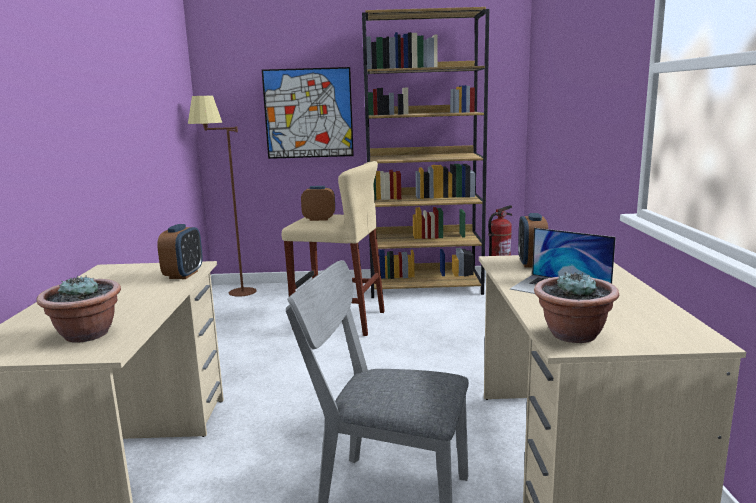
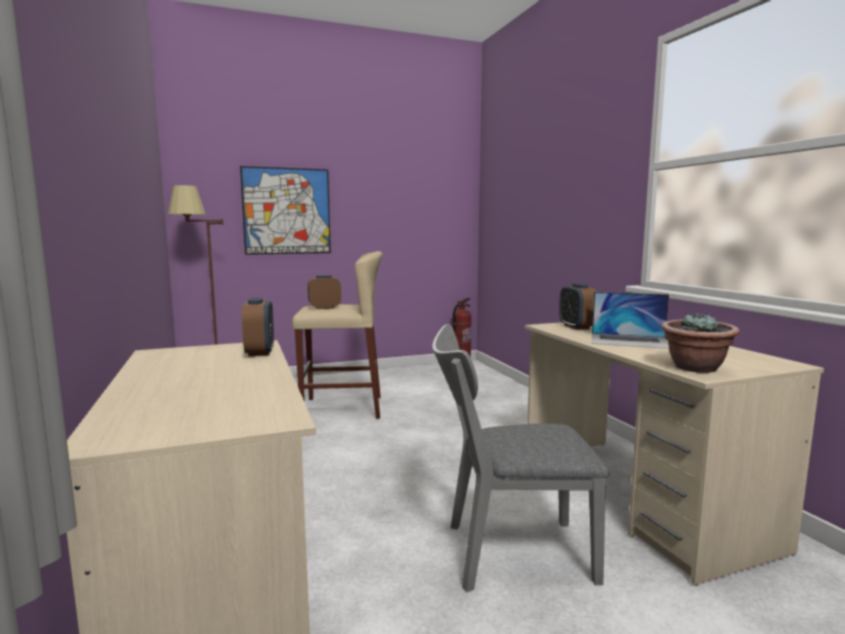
camera: 20 degrees left, 5 degrees down
(87, 335) = (231, 408): potted plant -> none
(425, 287) = (402, 374): brown bookcase -> none

